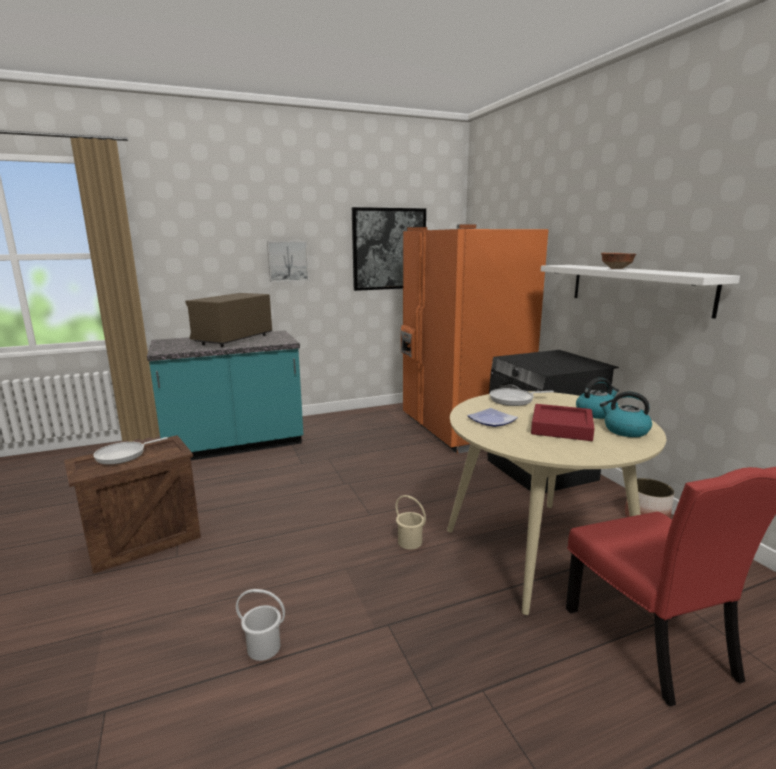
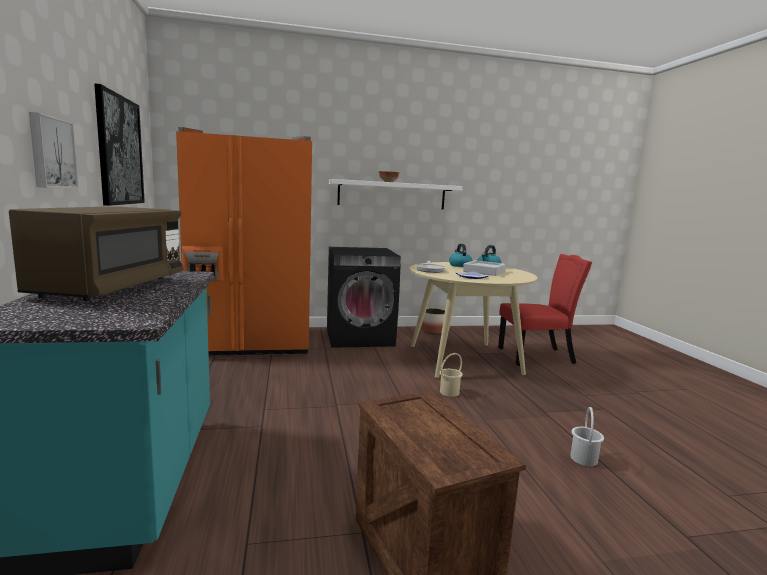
camera: 80 degrees left, 5 degrees down
(124, 455) = (427, 433): frying pan -> none
(233, 339) = (111, 288): brown microwave -> brown microwave turned 120 degrees counterclockwise
(561, 427) = (484, 271): red tray -> grey tray

